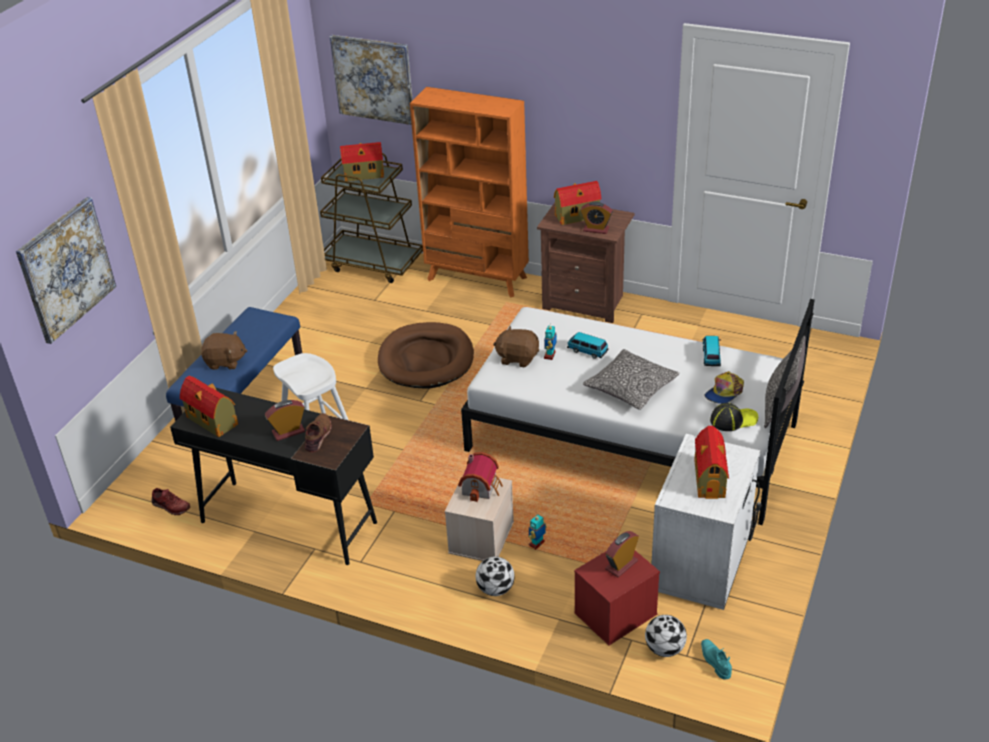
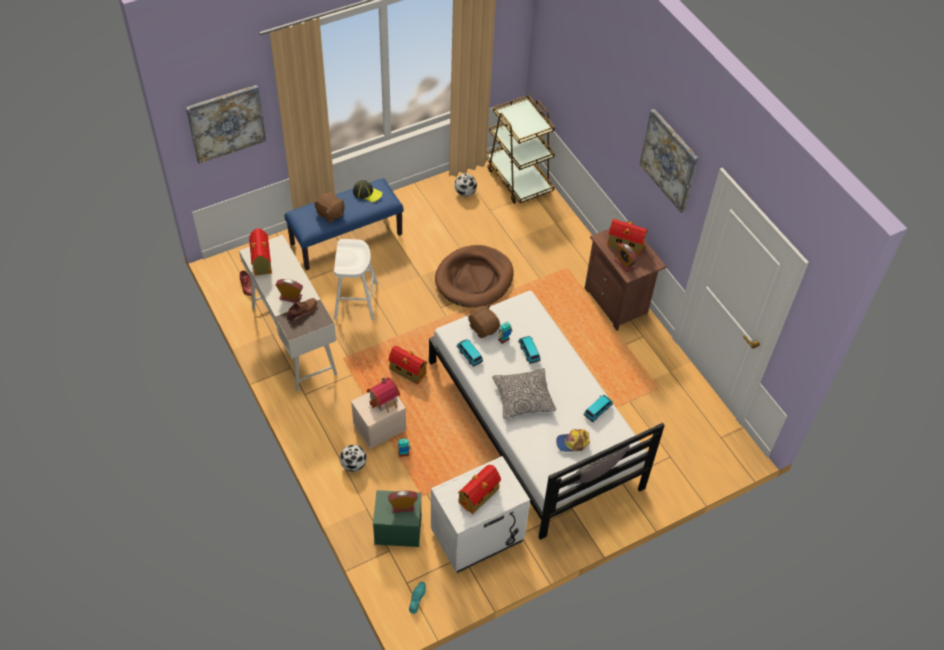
camera: 35 degrees right, 15 degrees up
(287, 521) = (293, 340): black desk -> white desk
(363, 175) = (524, 120): toy house -> toy house (407, 371)
(373, 79) = (555, 58): picture -> picture (669, 160)
(477, 279) = (569, 235): orange bookcase -> none
(533, 386) = (469, 355): none -> toy car
(615, 614) = (397, 529): red storage box -> green storage box
(665, 649) = (400, 570): football -> football (465, 193)
(733, 420) = (554, 465): cap -> cap (367, 193)

